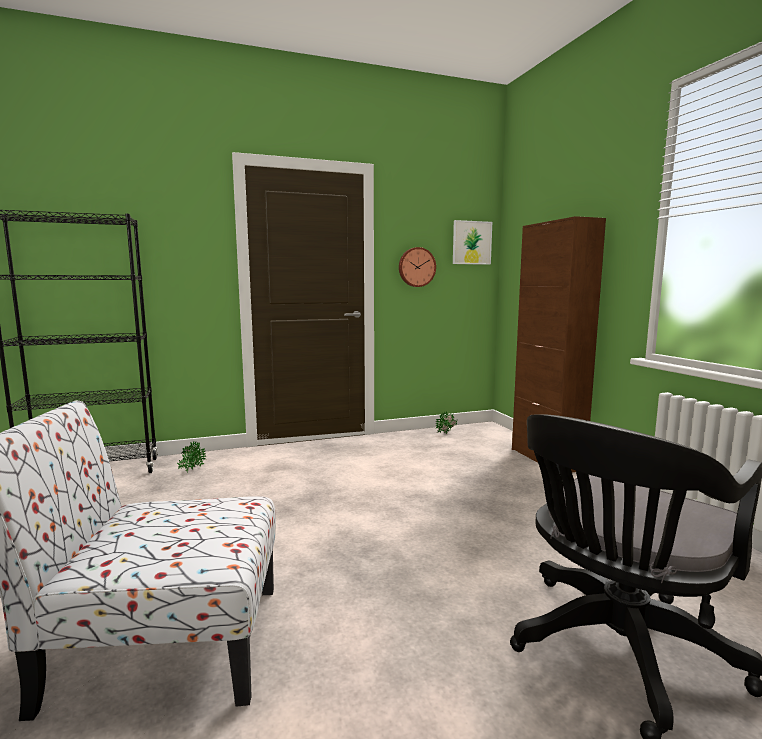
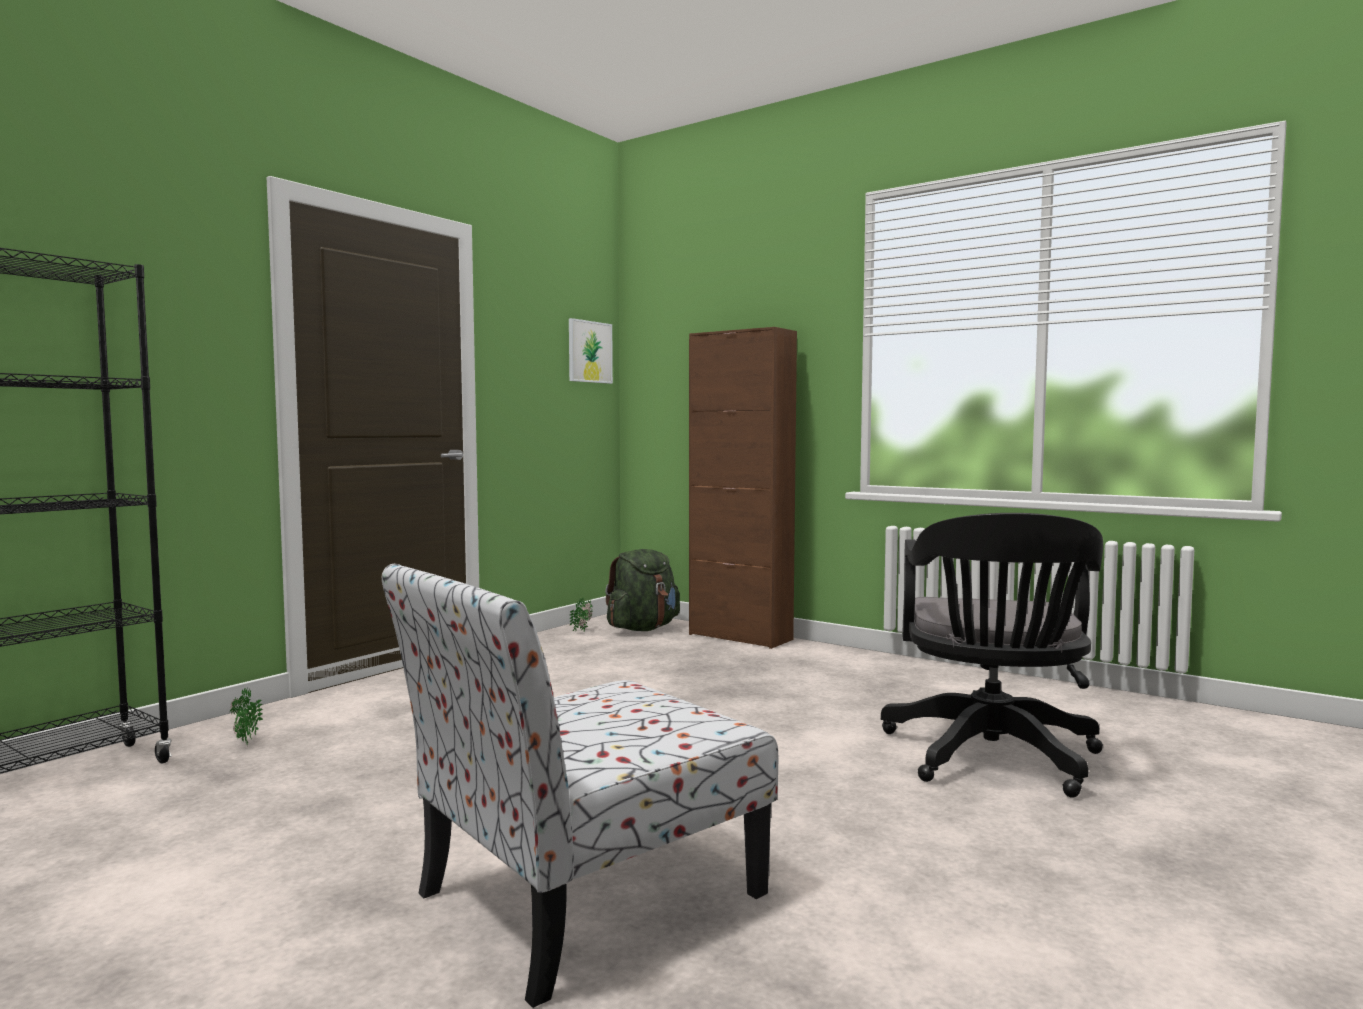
camera: 35 degrees left, 5 degrees down
(416, 267) = (527, 384): wall clock -> none
(486, 438) = (643, 628): none -> green backpack

